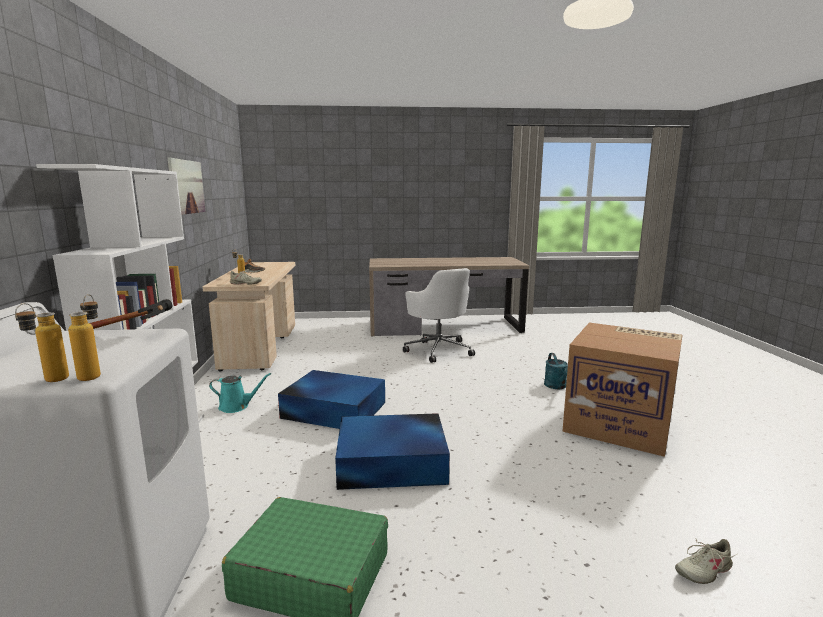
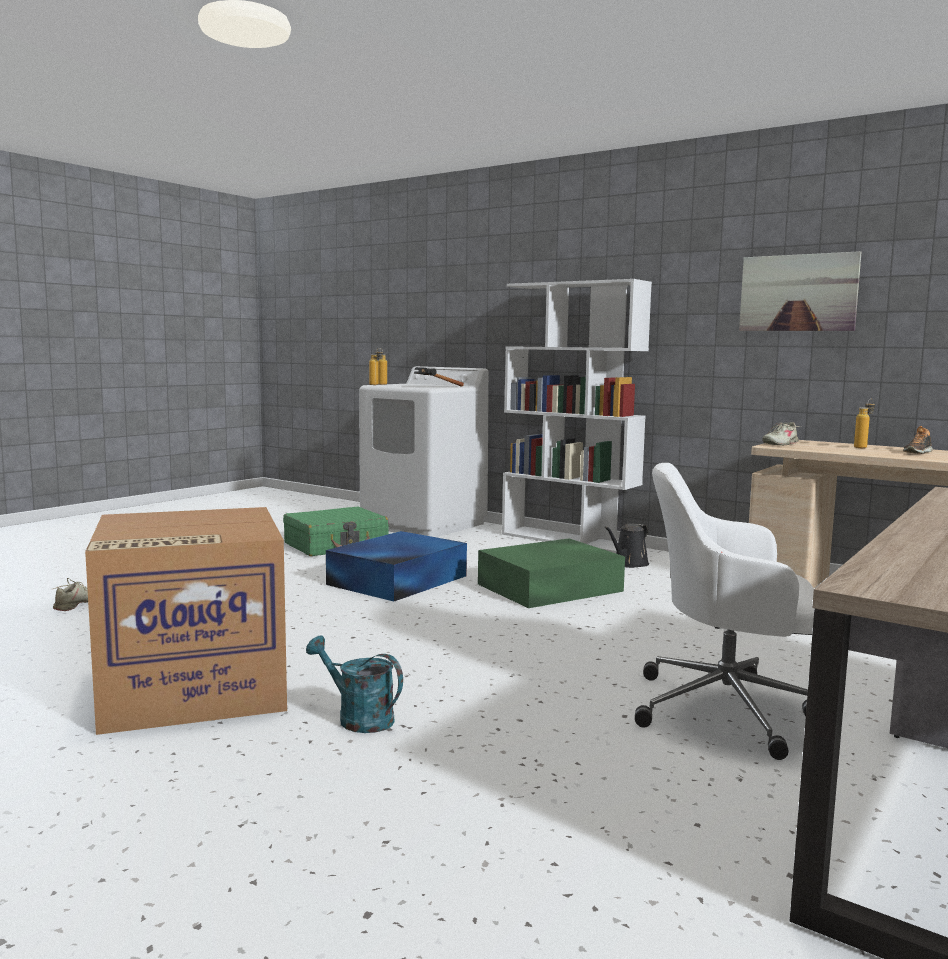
camera: 130 degrees right, 5 degrees down
(237, 406) = (629, 564): turquoise watering can -> black watering can
(333, 409) = (551, 587): blue storage box -> green storage box

